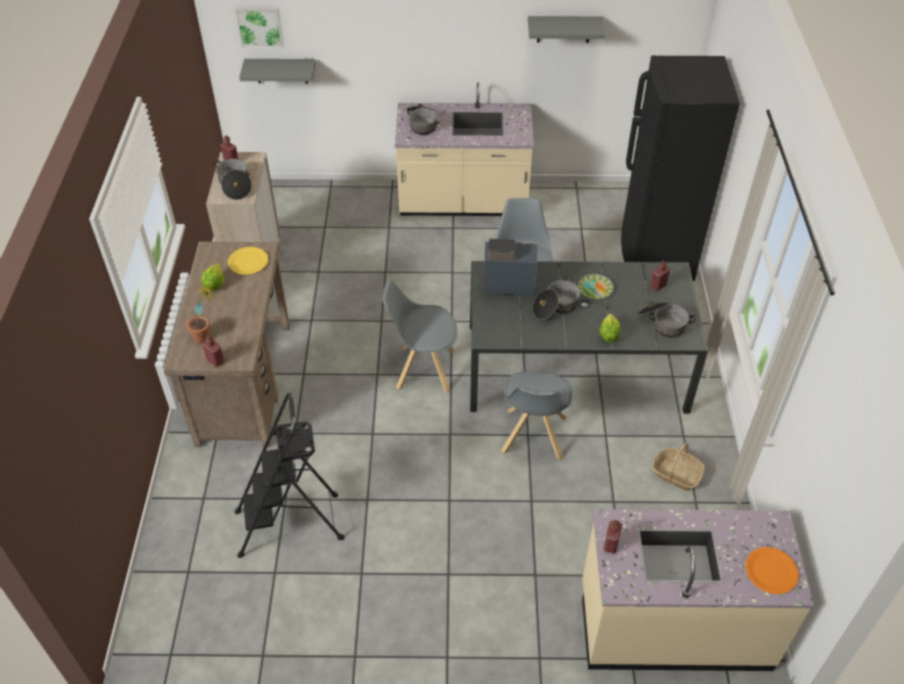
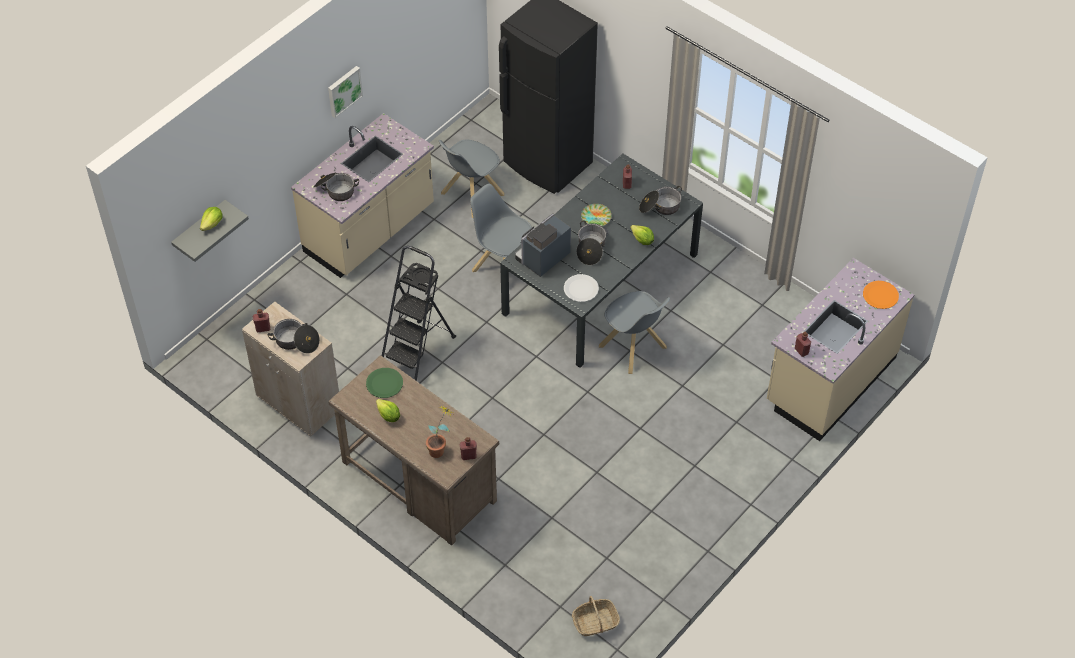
camera: 50 degrees left, 5 degrees up
(248, 262) = (384, 383): yellow plate -> green plate
(260, 26) = (181, 205): picture -> picture (344, 91)
(283, 66) = (212, 224): none -> lettuce
(290, 524) = (576, 527): step ladder -> step ladder (417, 355)
(423, 368) = (514, 368): grey chair -> grey chair (471, 195)
(503, 328) = (581, 289): none -> white plate
(563, 29) = (394, 40): grey shelf -> none
(676, 474) = (734, 298): basket -> basket (595, 622)

